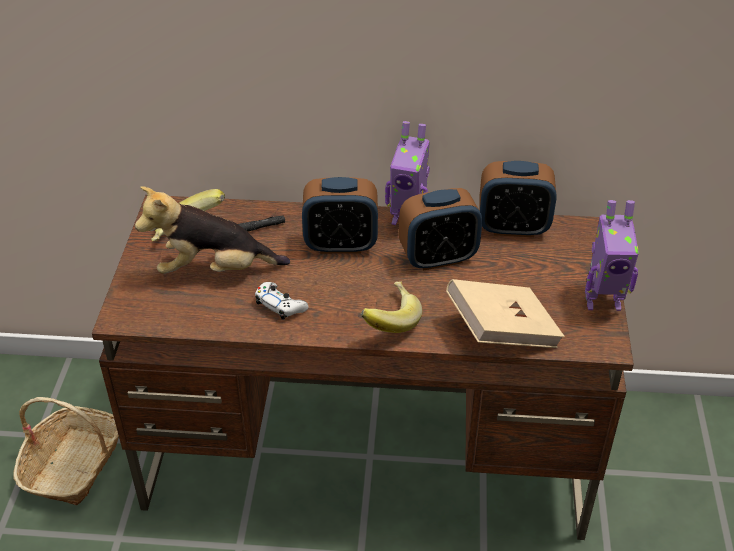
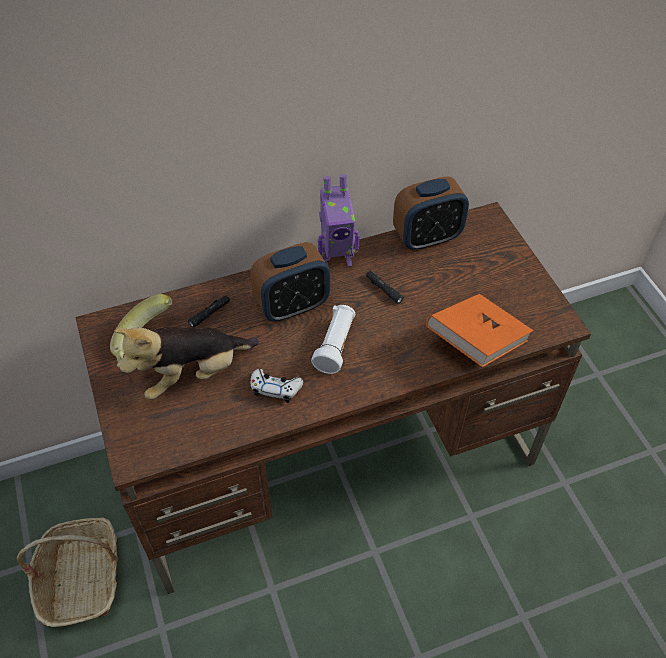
camera: 25 degrees left, 10 degrees up
(359, 289) = (335, 345): none -> white flashlight
(388, 320) = (378, 367): banana -> none
(438, 258) = (383, 289): alarm clock -> black flashlight
(501, 332) = (476, 342): beige book -> orange book
(602, 301) = (536, 283): toy robot -> none

